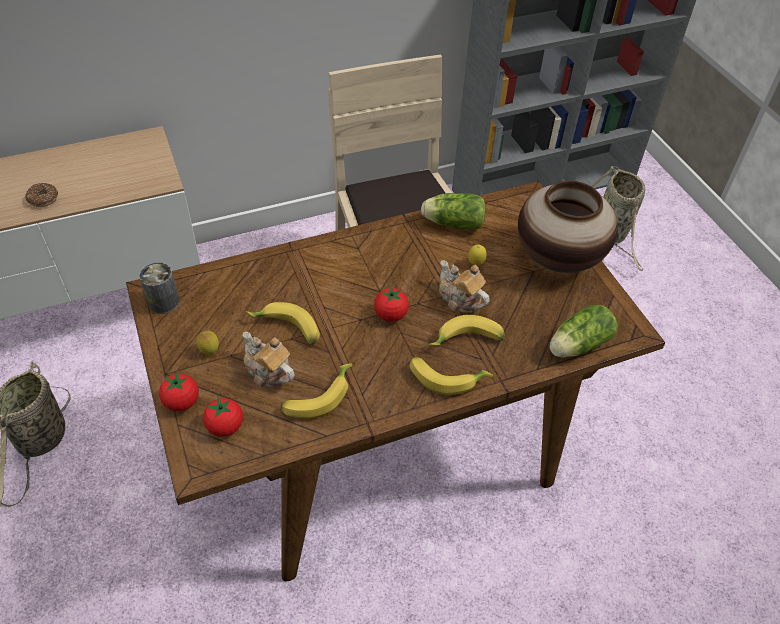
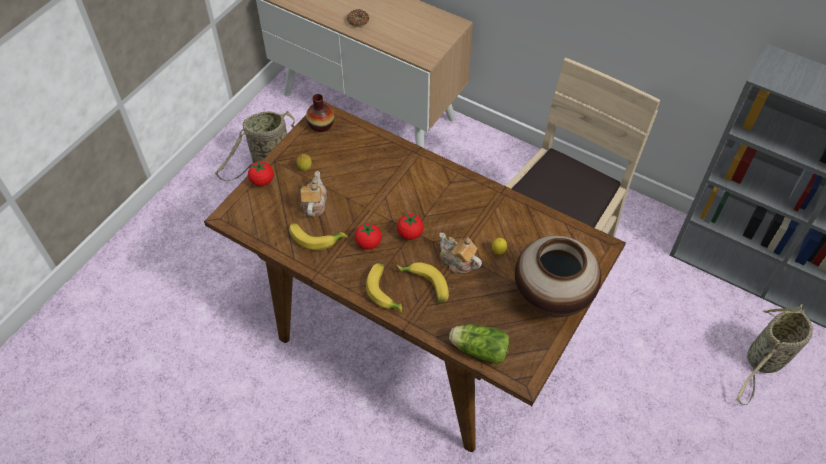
camera: 55 degrees right, 5 degrees up
(163, 302) = (321, 125): can -> vase
(225, 426) = (262, 210): tomato -> tomato (368, 243)
(286, 330) = (351, 191): banana -> none
(451, 223) = (524, 217): lettuce -> none
(460, 299) = (458, 261): teapot -> teapot turned 60 degrees counterclockwise

